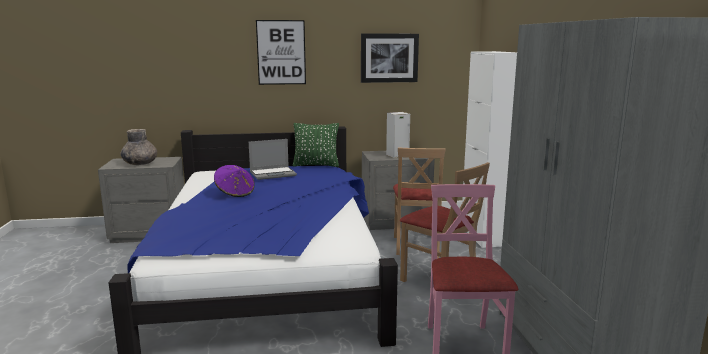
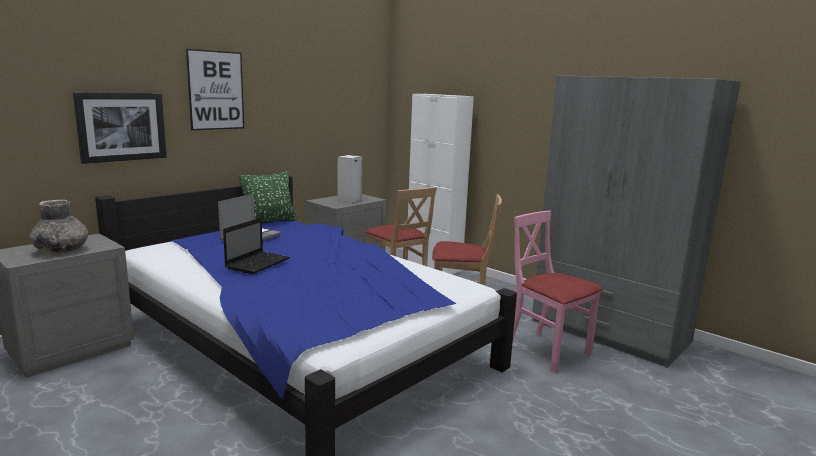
camera: 40 degrees left, 0 degrees up
(235, 193) = (258, 263): purple hat -> laptop
(389, 58) = (322, 98): picture -> picture (121, 126)

